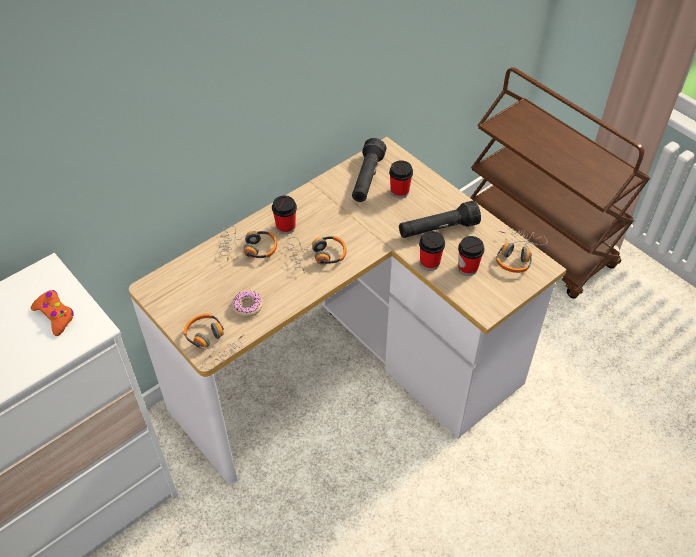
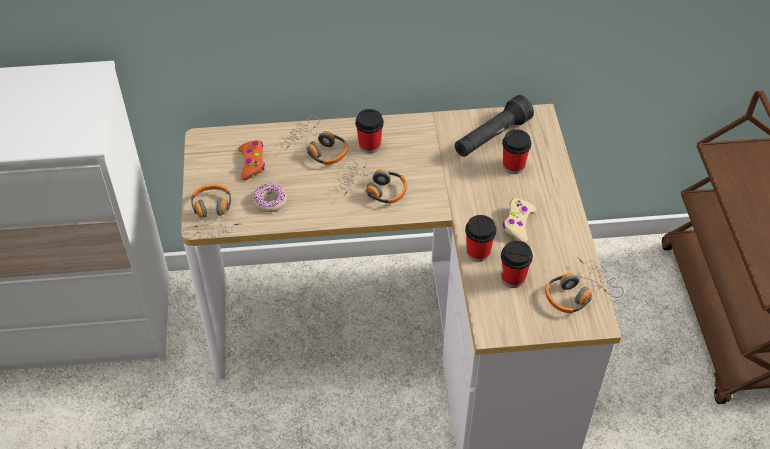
camera: 35 degrees right, 0 degrees up
(55, 315) = (67, 114): orange game controller -> orange game controller (252, 163)
(438, 229) = (518, 224): black flashlight -> beige game controller

